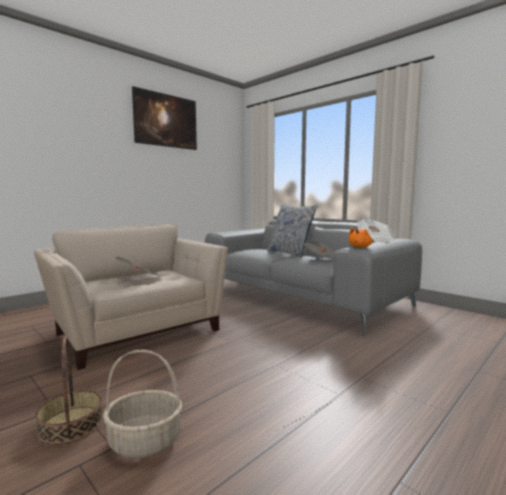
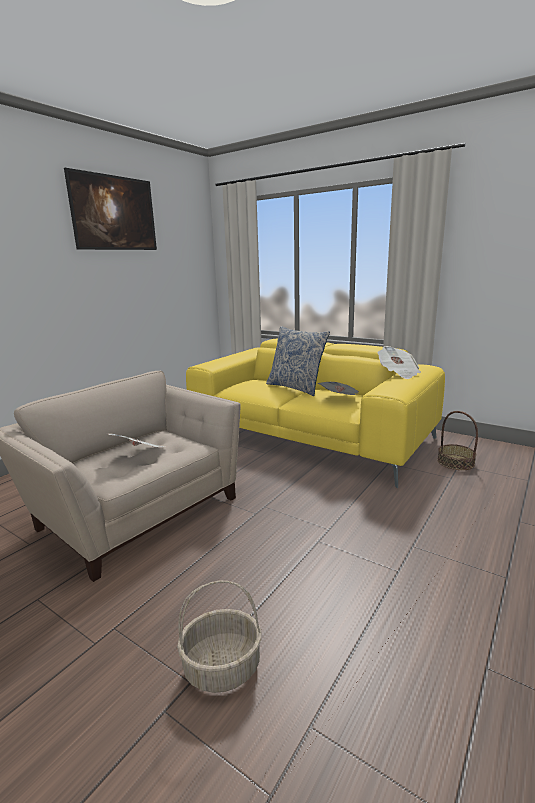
camera: 10 degrees left, 10 degrees up
(71, 424) = (126, 660): basket -> basket (455, 462)
(302, 297) = (310, 435): grey sofa -> yellow sofa
(360, 247) = (390, 390): orange plush toy -> none

